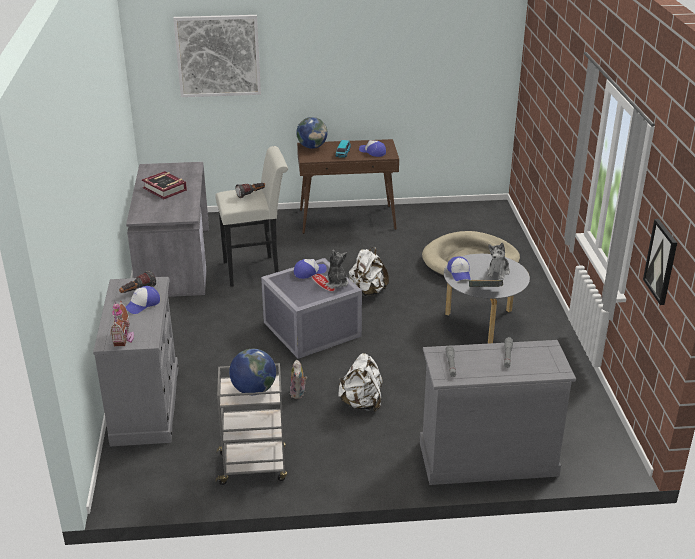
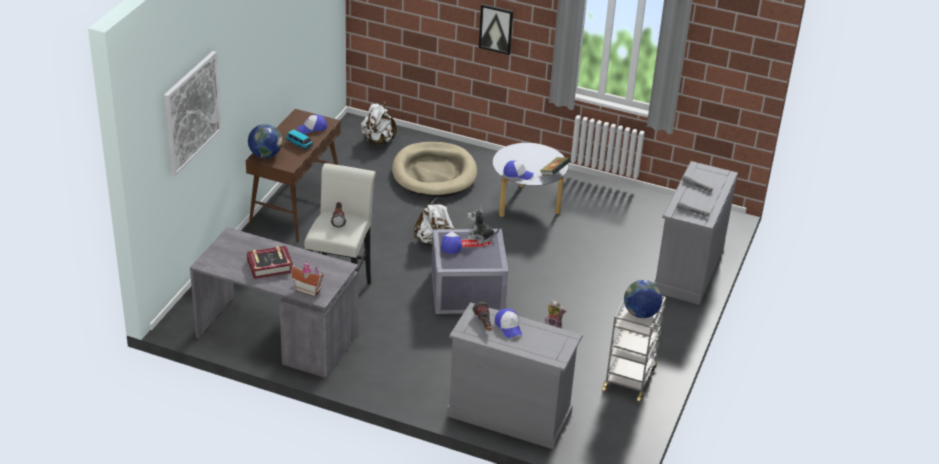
camera: 65 degrees left, 5 degrees up
(124, 338) = (556, 348): toy house -> toy house (308, 289)
(361, 403) = (588, 301): white backpack -> white backpack (378, 141)
(498, 272) = (531, 156): plush toy -> none
(661, 261) = (721, 72): picture -> picture (496, 28)

